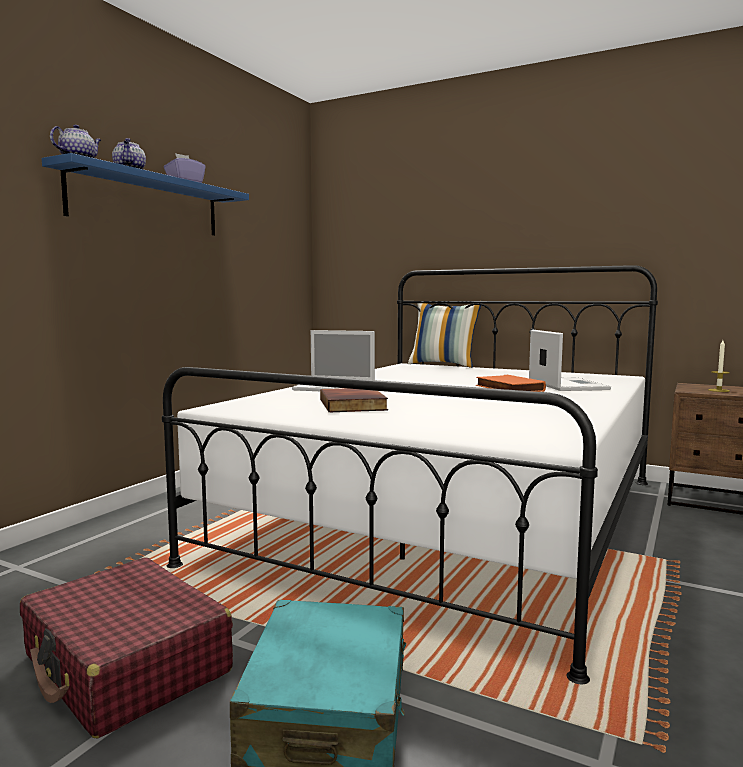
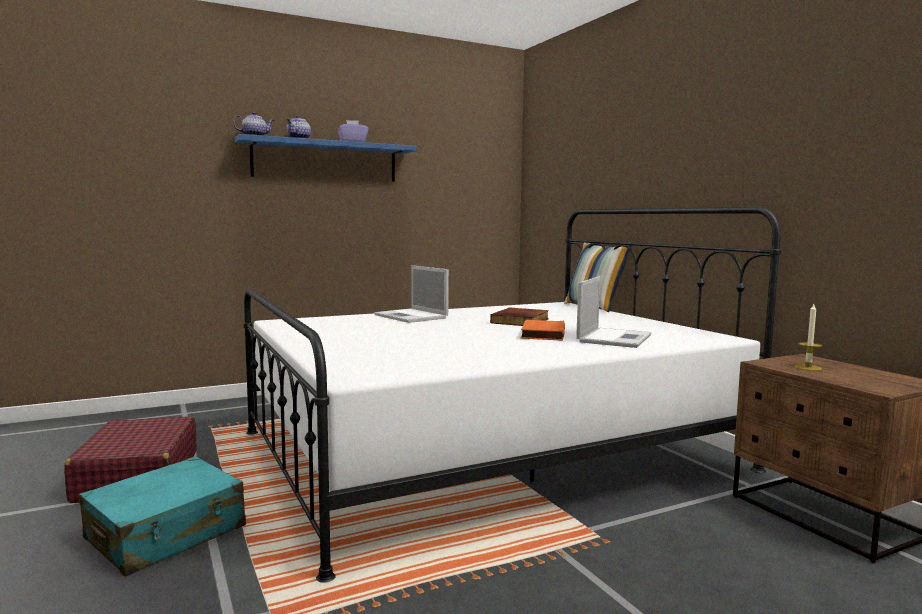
camera: 35 degrees right, 0 degrees up
(354, 405) = (364, 330): book -> book (521, 321)

